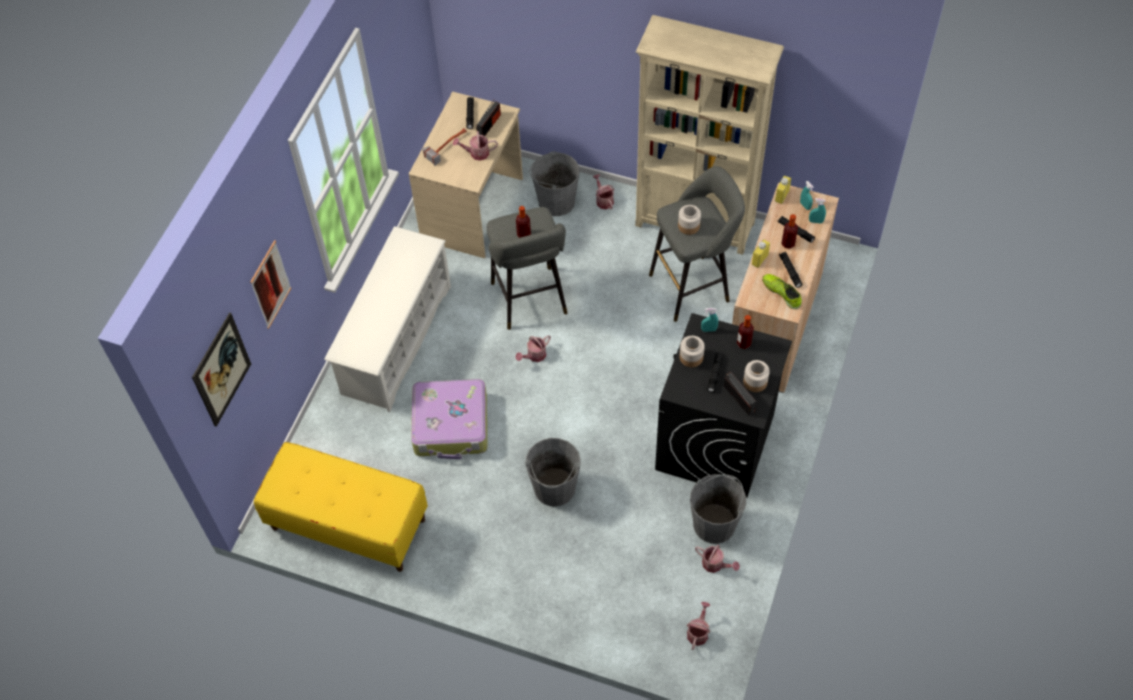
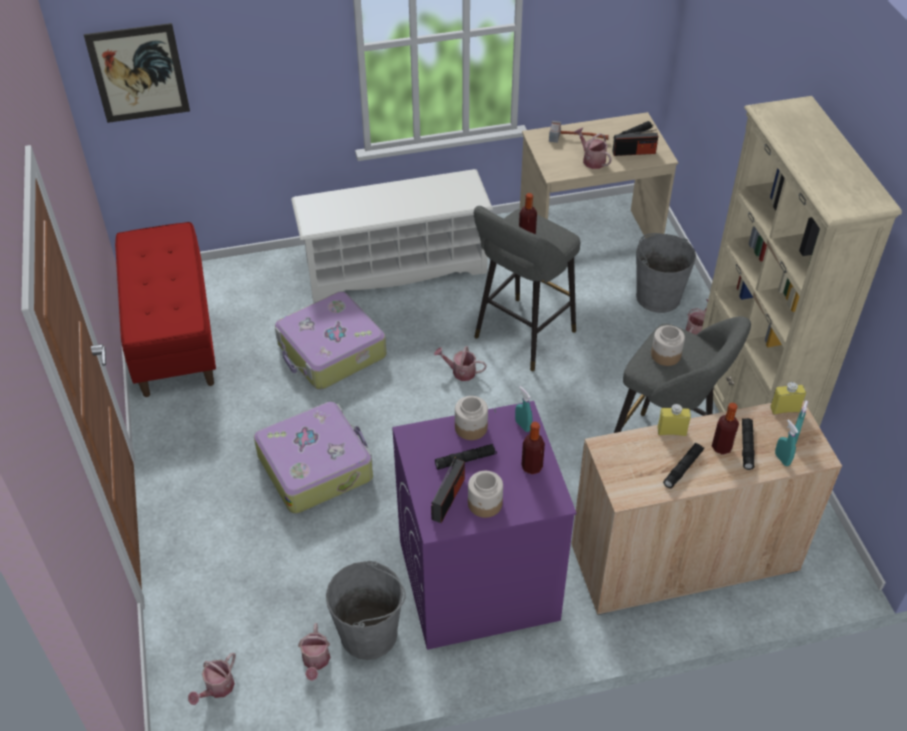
camera: 55 degrees right, 10 degrees down
(270, 284) = (255, 58): picture -> none
(348, 524) = (172, 335): yellow bench -> red bench
(554, 488) = (316, 466): grey bucket -> suitcase
(698, 632) = (217, 688): watering can -> watering can turned 135 degrees clockwise
(715, 442) = (477, 580): black washing machine -> purple washing machine
(781, 293) = (643, 475): shoe -> none

